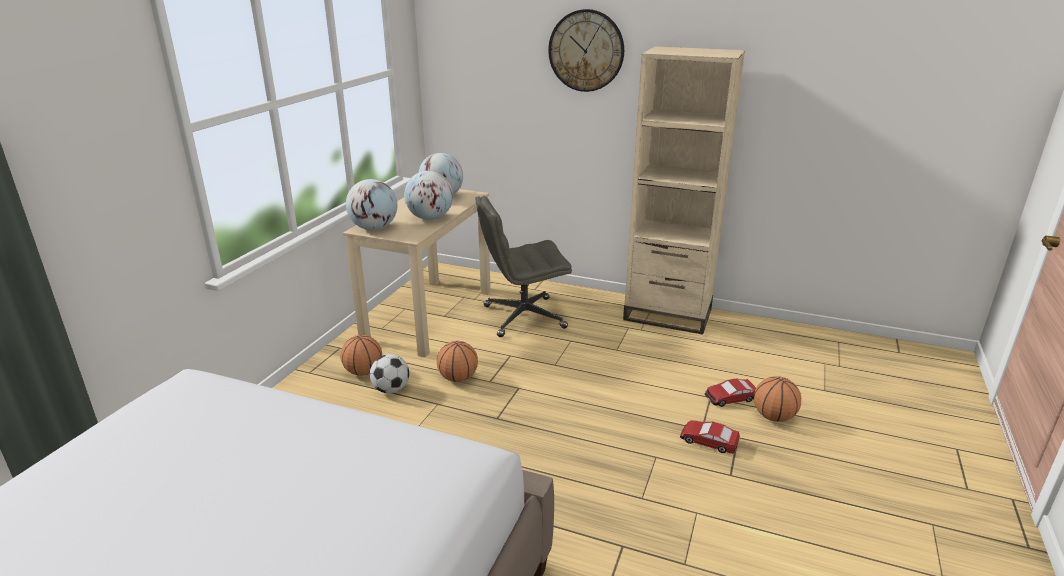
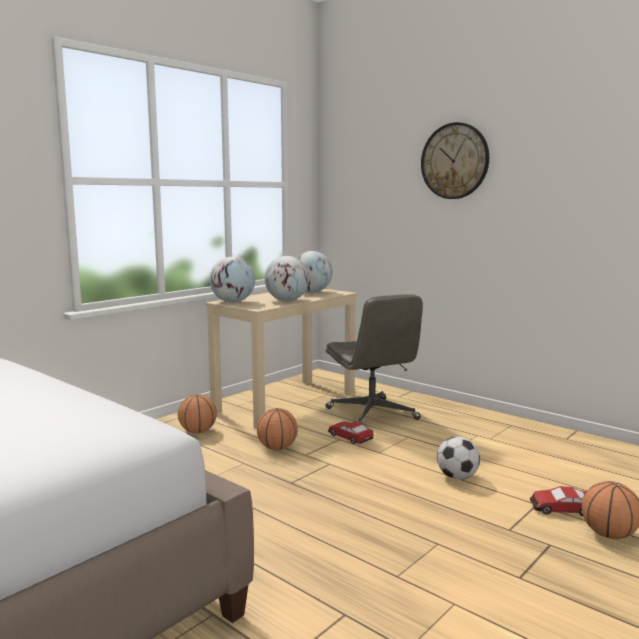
camera: 20 degrees right, 15 degrees down
(391, 389) = (211, 447): football -> football (457, 477)
(523, 317) = (372, 414): grey office chair -> grey office chair turned 120 degrees counterclockwise
(667, 315) = (528, 431): beige bookcase -> none
(708, 441) = (510, 542): toy car -> toy car (350, 437)

